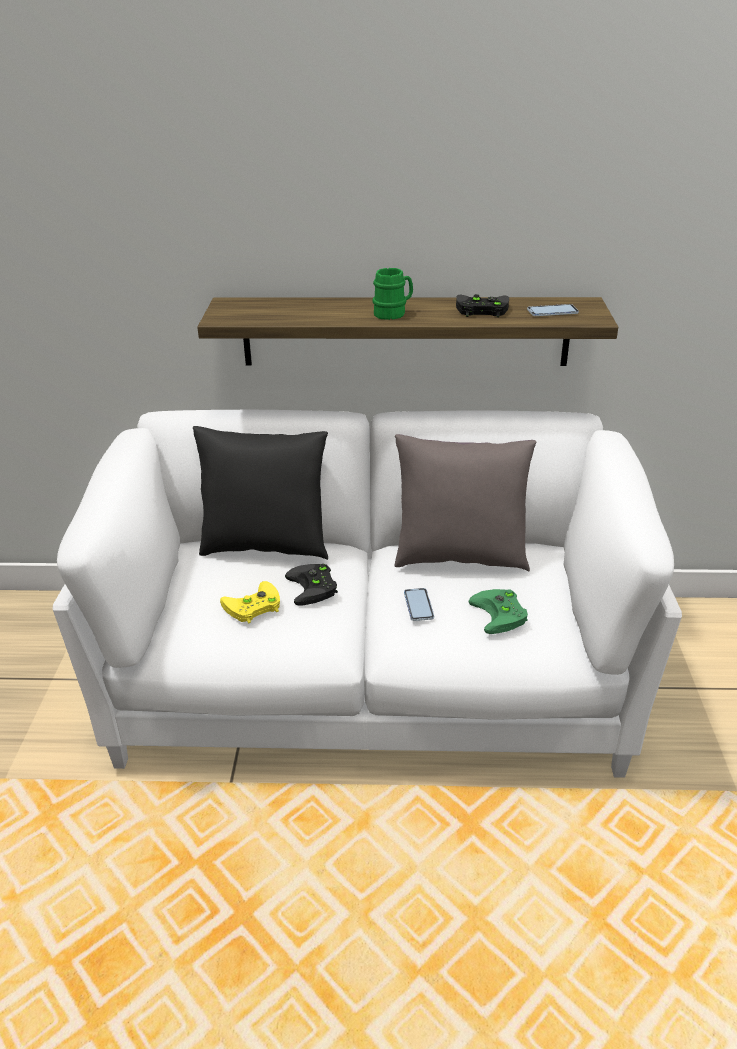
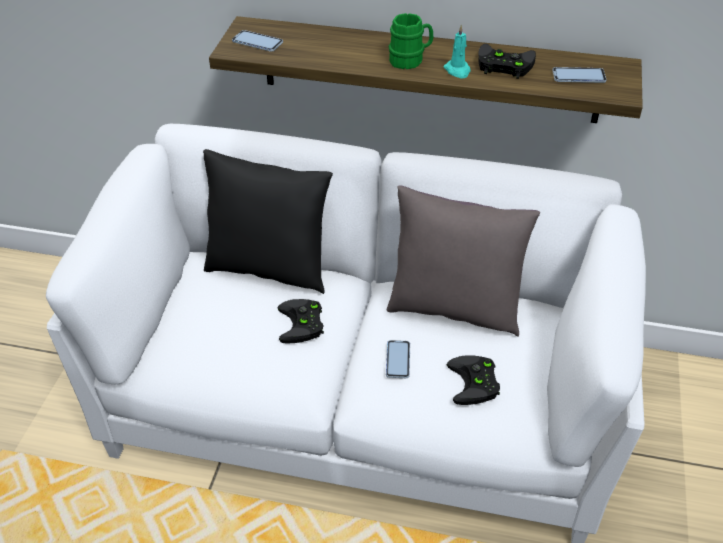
camera: 10 degrees right, 10 degrees up
(241, 312) = (257, 42): none -> phone
(252, 607) = (238, 339): yellow game controller -> none
(441, 316) = (457, 71): none -> turquoise candle
(501, 615) = (475, 384): green game controller -> black game controller

